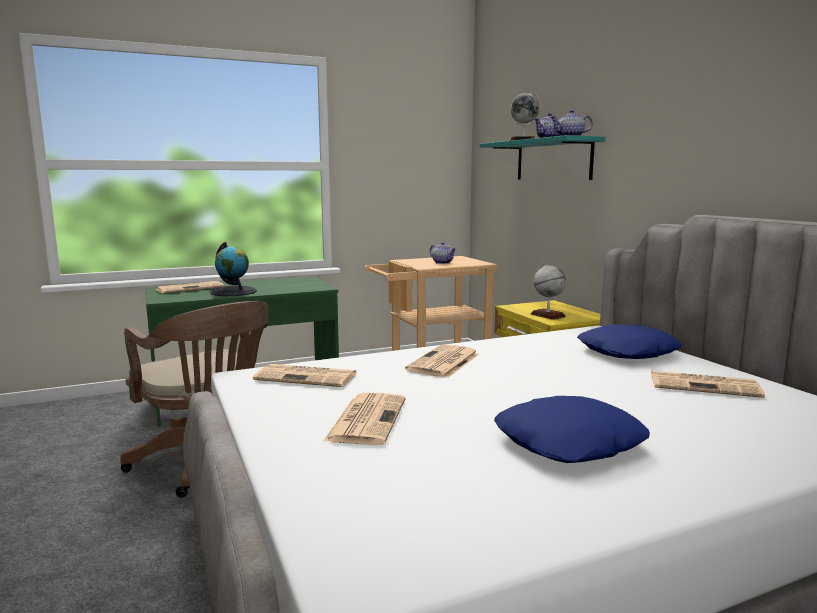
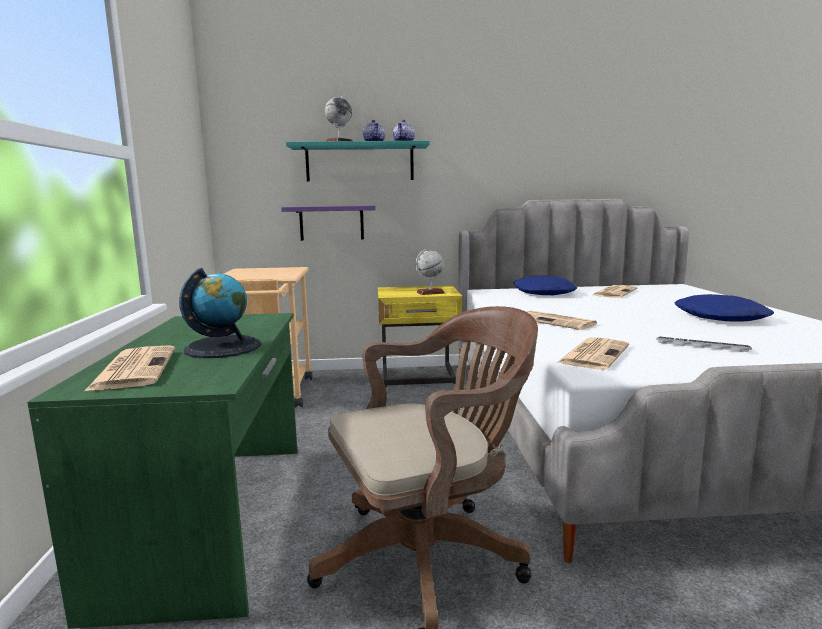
camera: 70 degrees left, 0 degrees up
(367, 419) = (701, 345): newspaper -> keyboard
(443, 263) = (270, 273): teapot -> none
(530, 223) = (331, 223): none -> purple shelf

